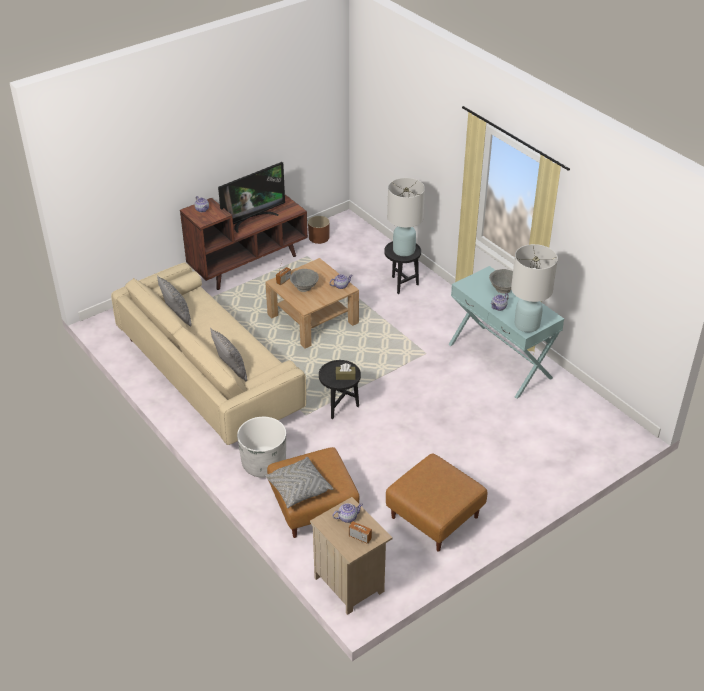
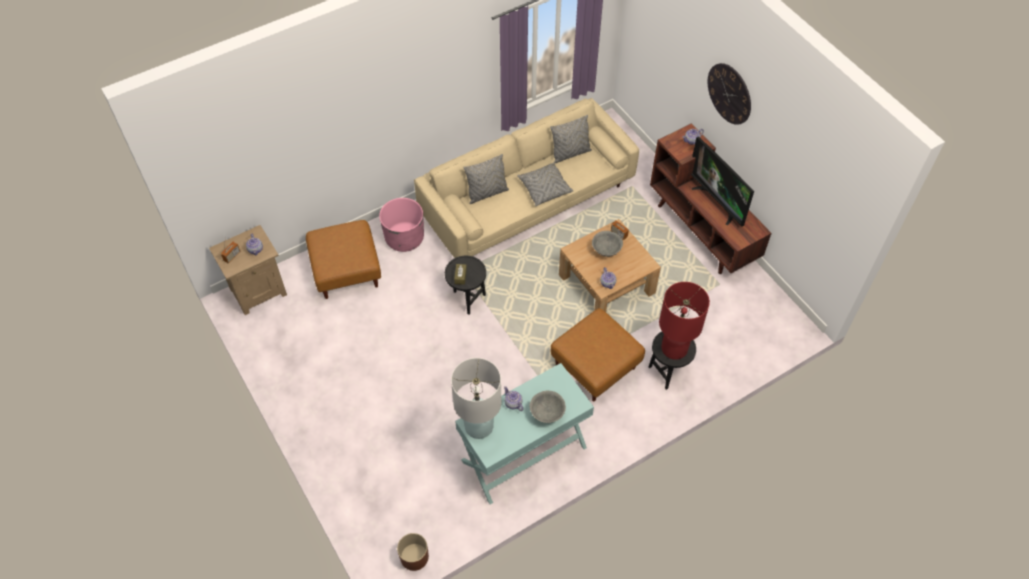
camera: 95 degrees right, 15 degrees up
(204, 137) = (729, 93): none -> wall clock
(264, 464) = (404, 238): white planter -> pink planter
(298, 489) = (329, 237): grey pillow -> grey pillow (544, 189)
(319, 237) = (757, 297): brown planter -> brown planter (414, 557)
(404, 250) = (674, 349): white table lamp -> red table lamp
(435, 517) = (314, 362): brown ottoman -> brown ottoman (595, 367)

